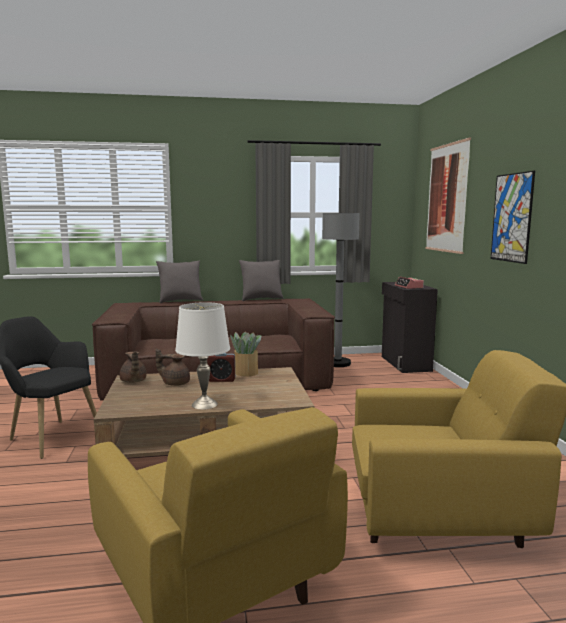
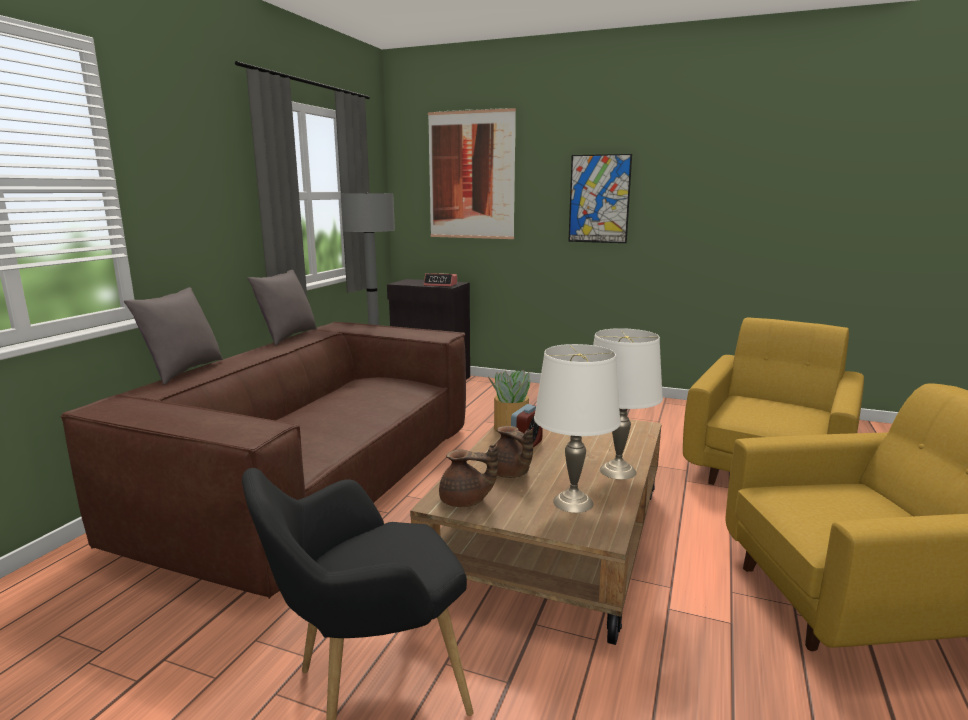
camera: 60 degrees left, 5 degrees up
(148, 400) = (572, 502): none -> white table lamp
(175, 383) = (509, 474): brown teapot -> brown teapot turned 75 degrees counterclockwise

